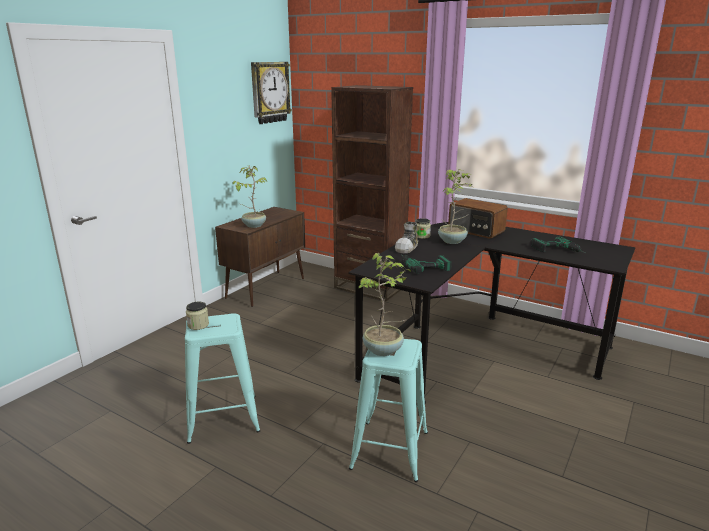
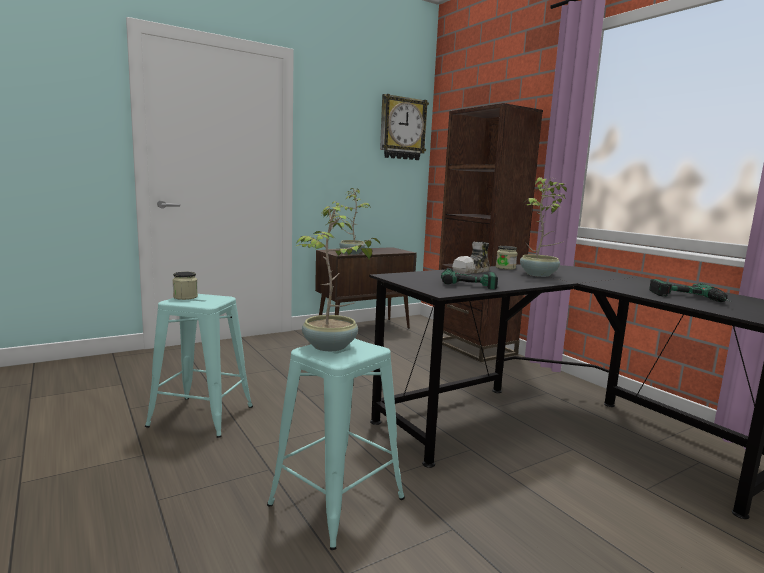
camera: 25 degrees right, 10 degrees down
(476, 230) = (585, 273): radio -> none

